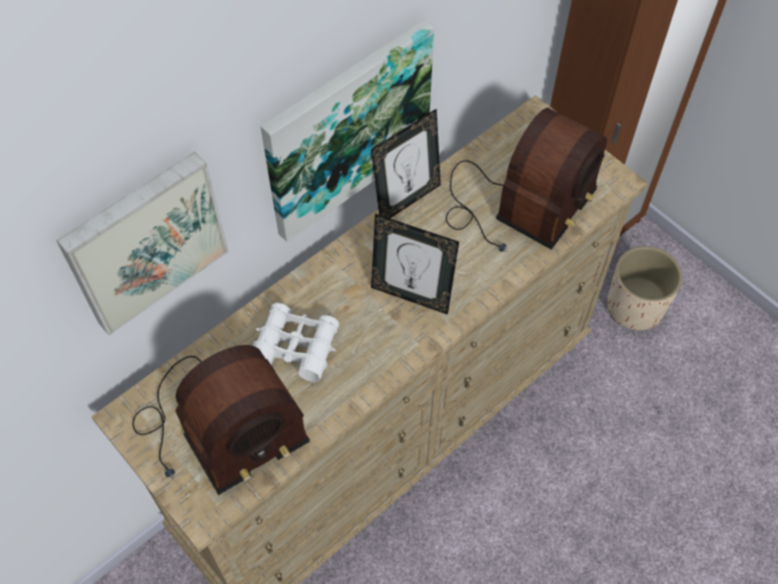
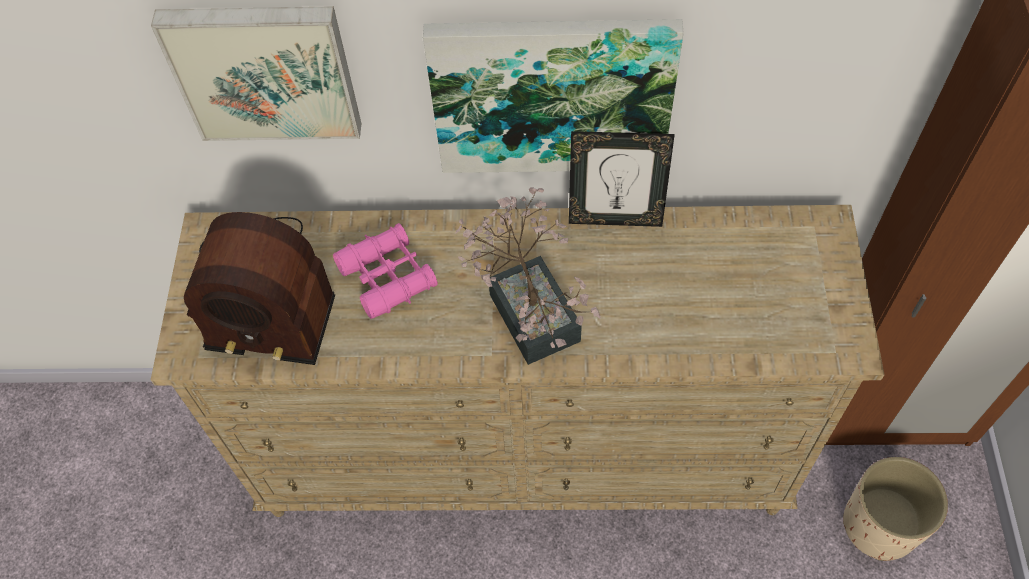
camera: 45 degrees right, 0 degrees up
(296, 347) = (387, 277): white binoculars -> pink binoculars
(411, 295) = (530, 307): picture frame -> potted plant
(517, 205) = (718, 298): radio -> none

